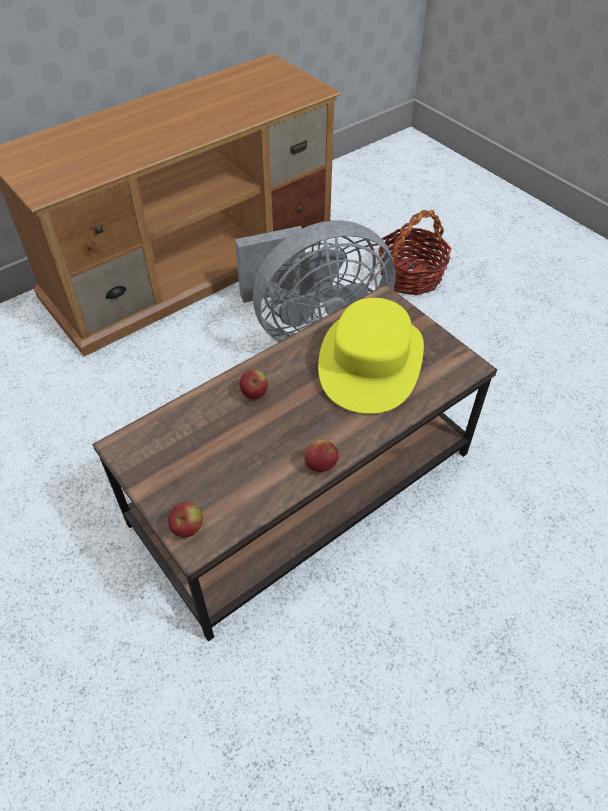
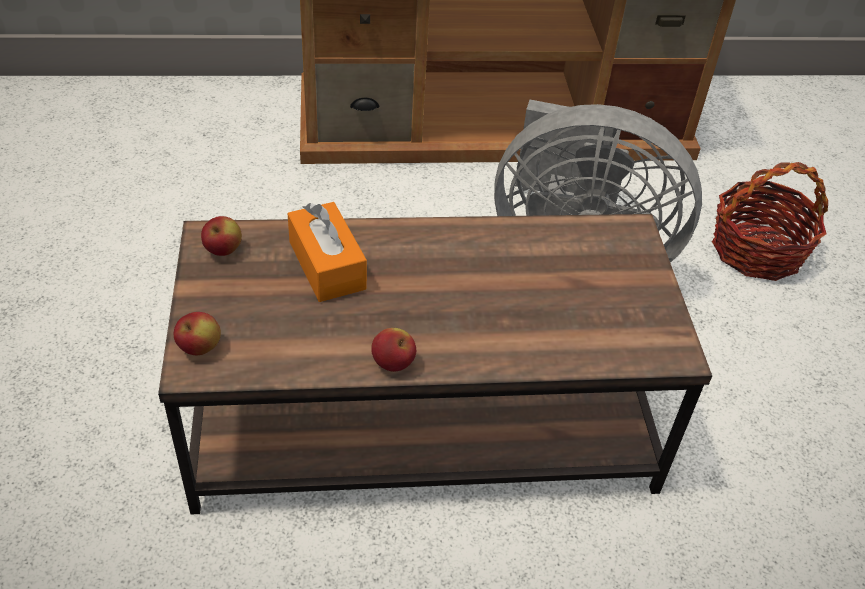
camera: 30 degrees right, 5 degrees down
(221, 422) = (327, 265): none -> orange tissue box
(254, 394) = (387, 255): apple -> apple (223, 250)
(370, 361) = (552, 287): yellow hat -> none

